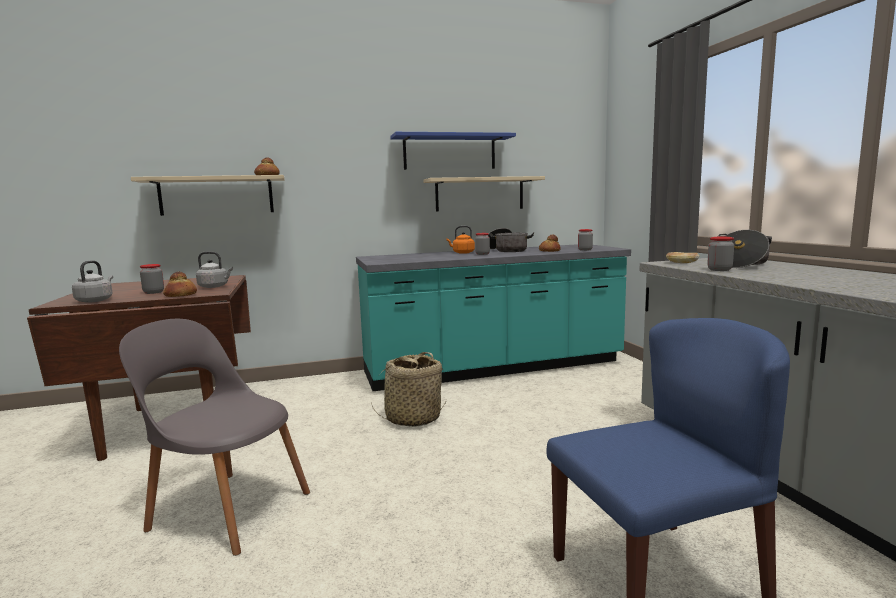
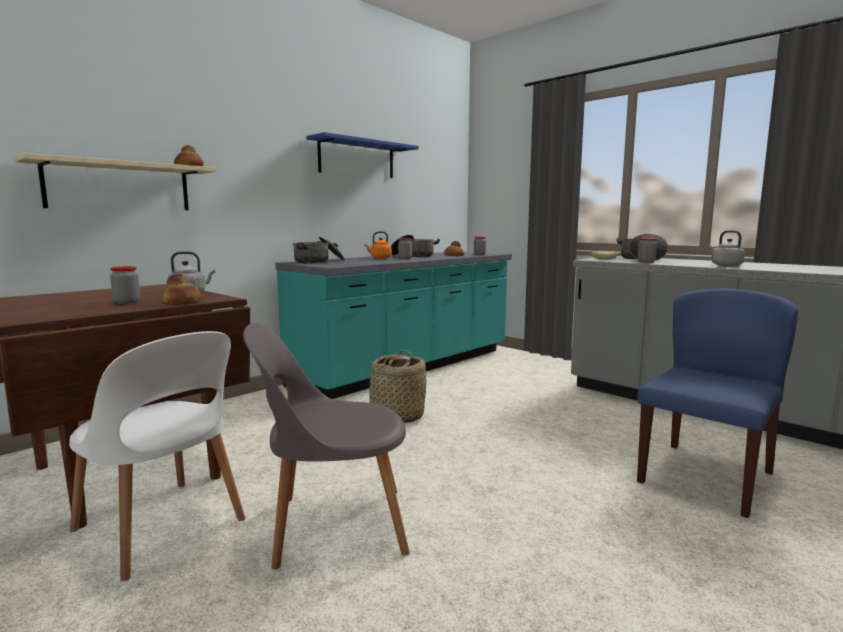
camera: 30 degrees left, 0 degrees up
(95, 300) = (75, 313): grey kettle -> grey kettle (725, 265)
(134, 475) = (162, 528): none -> white chair
(391, 256) = (319, 261): none -> cooking pot
(479, 194) = (381, 202): beige shelf -> none

